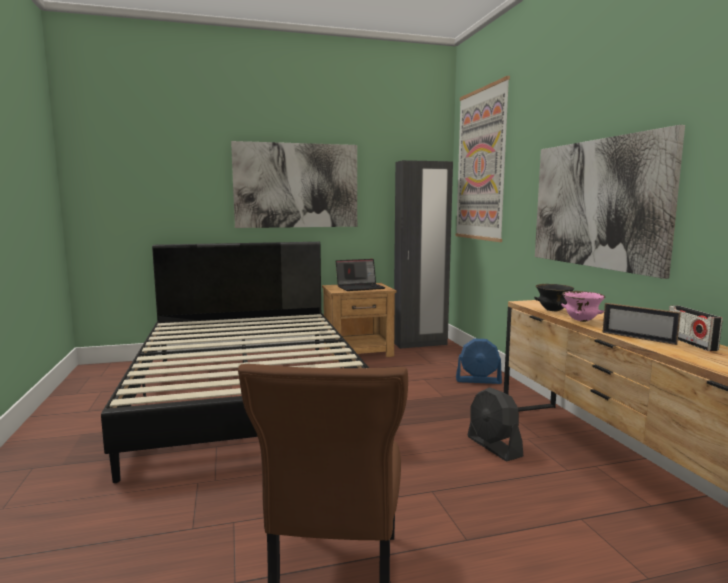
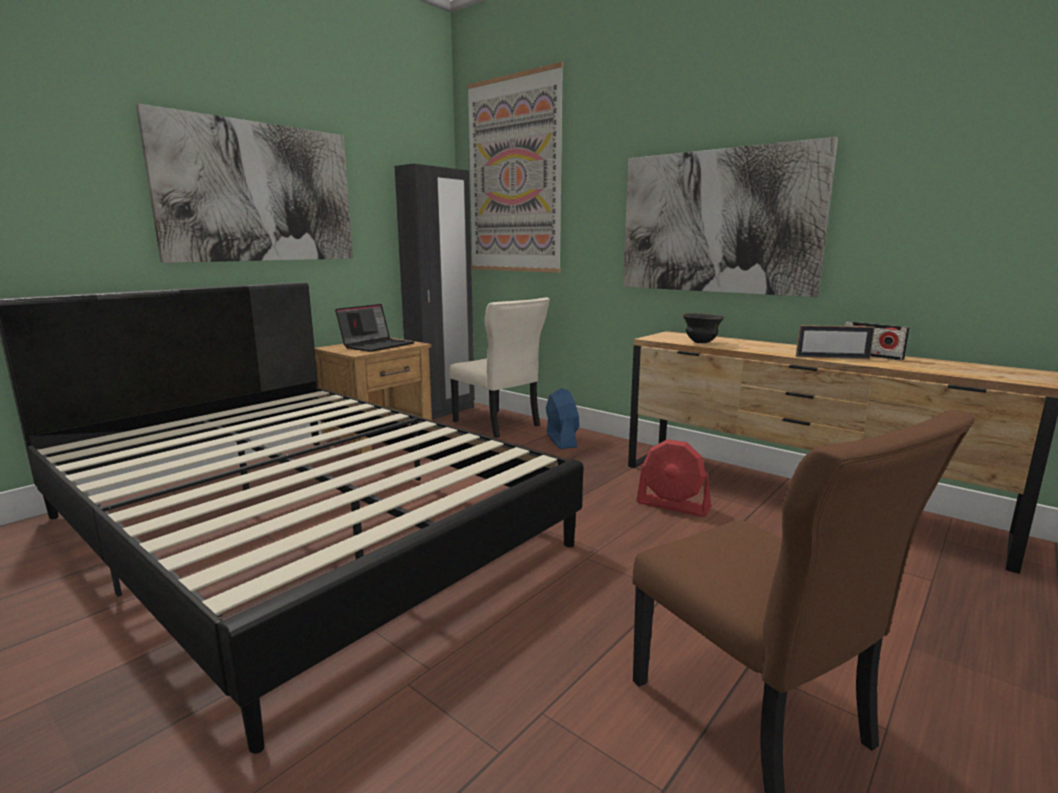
camera: 35 degrees left, 5 degrees up
(447, 360) = (498, 425): none -> beige chair
(478, 380) = (561, 440): blue fan -> blue fan turned 75 degrees counterclockwise
(494, 447) = (673, 505): black fan -> red fan
(581, 321) = (750, 349): pink bowl -> none

